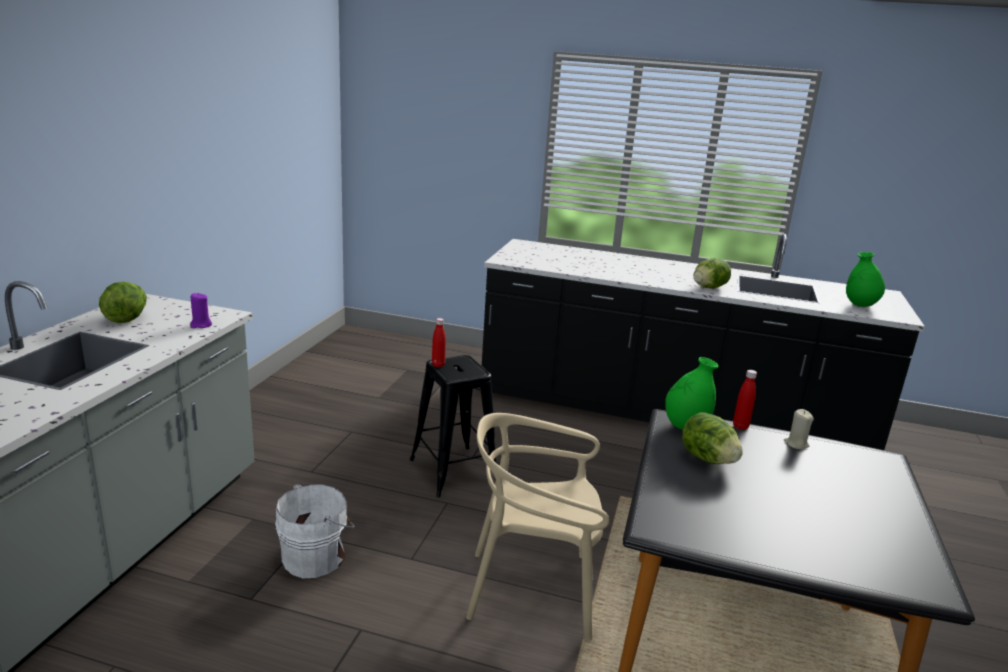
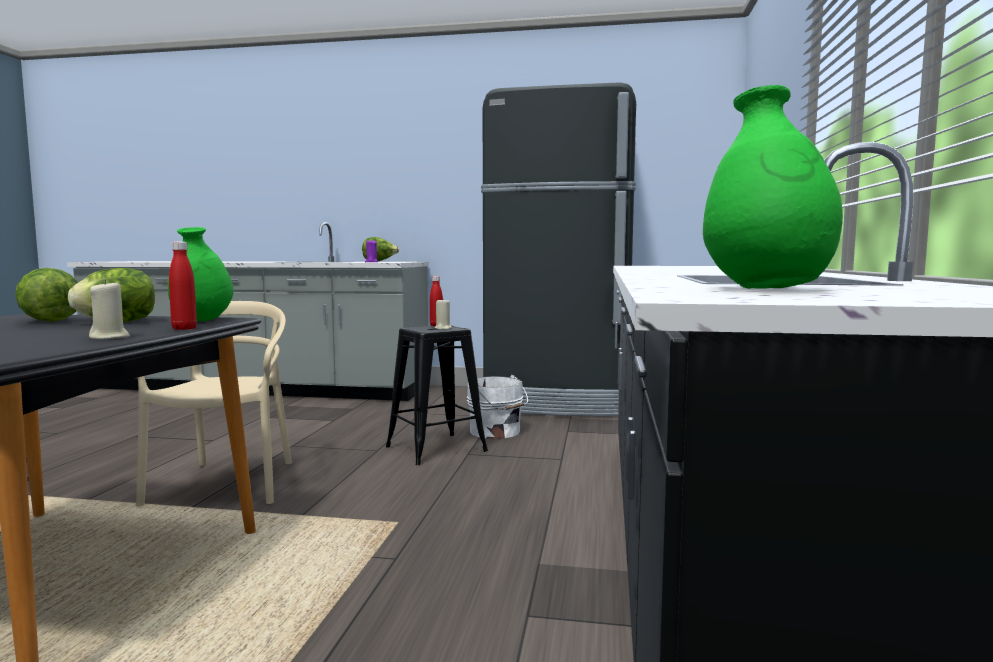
camera: 85 degrees right, 15 degrees down
(316, 556) = (303, 424): white bucket -> white bucket (496, 432)
(318, 392) = (559, 402): none -> black fridge
(459, 364) = (443, 328): none -> beige candle
(709, 288) = (664, 273): lettuce -> lettuce (50, 321)

